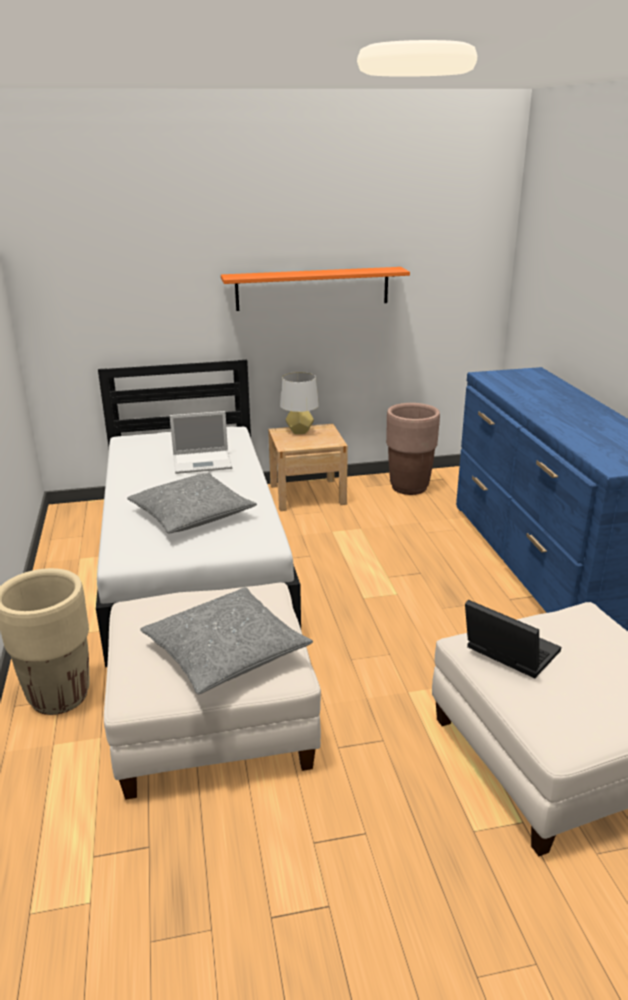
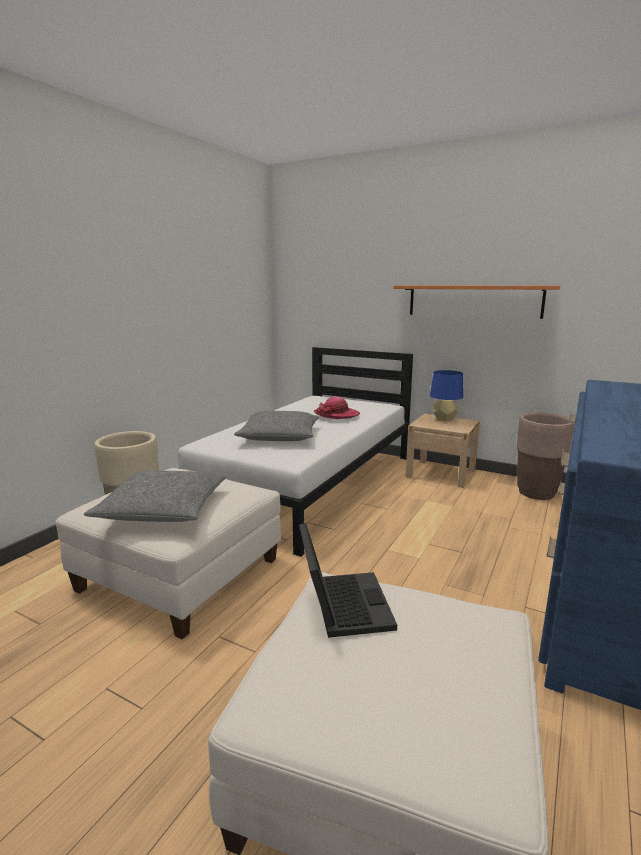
camera: 40 degrees right, 10 degrees down
(203, 462) = (336, 414): laptop -> hat
(299, 431) = (444, 419): grey table lamp -> blue table lamp

